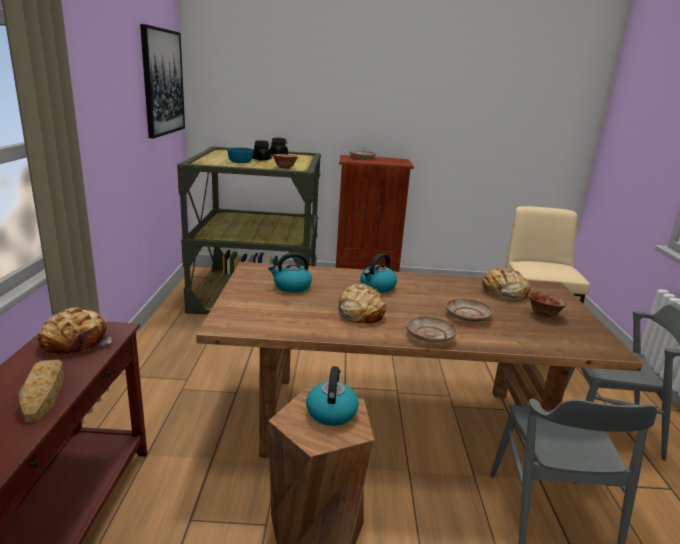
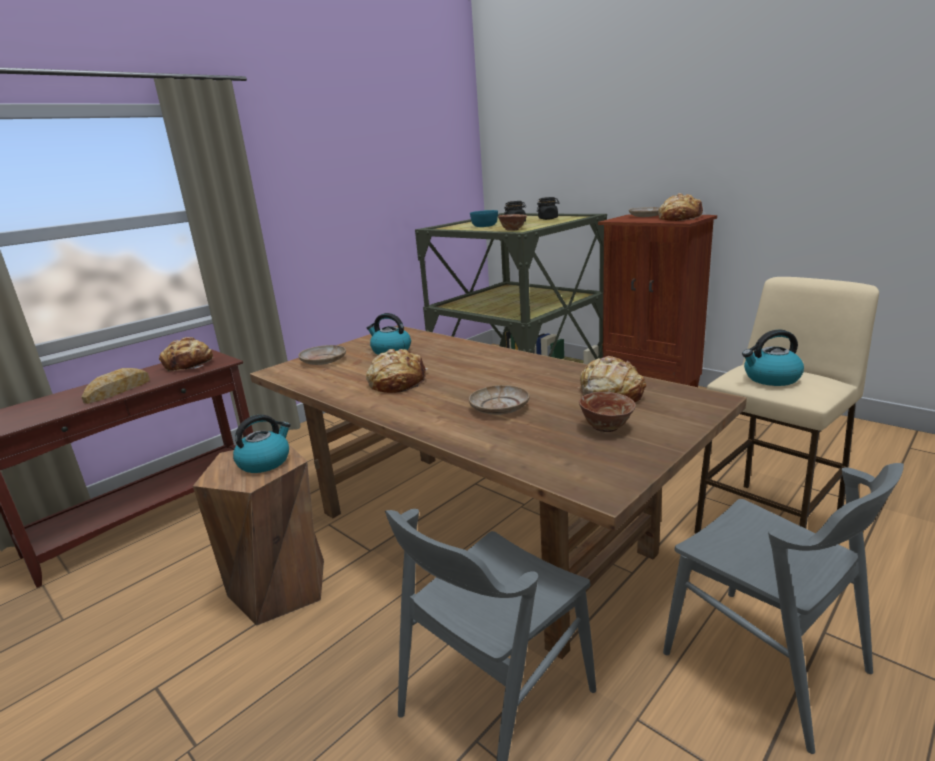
camera: 45 degrees right, 0 degrees up
(163, 82) = (434, 148): picture -> none
(377, 287) = (468, 363): kettle -> kettle (771, 378)
(393, 161) = (679, 218): none -> bread
(429, 335) = (412, 415): beige plate -> beige plate (323, 361)

